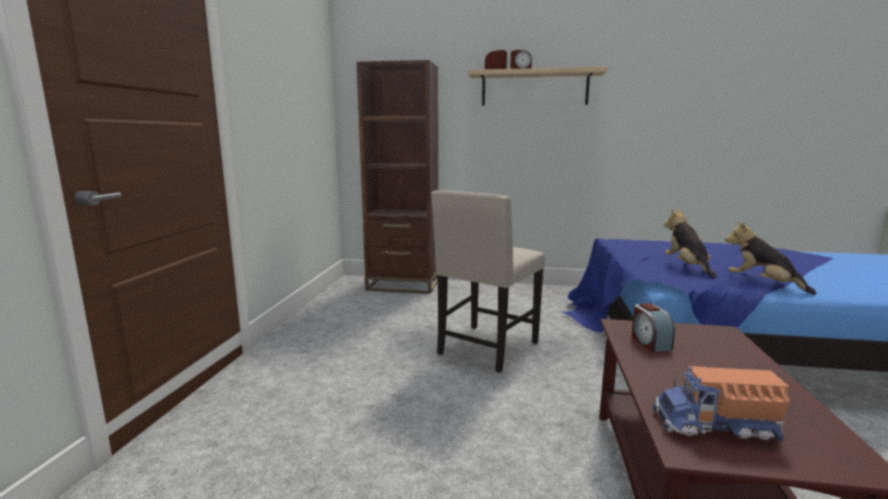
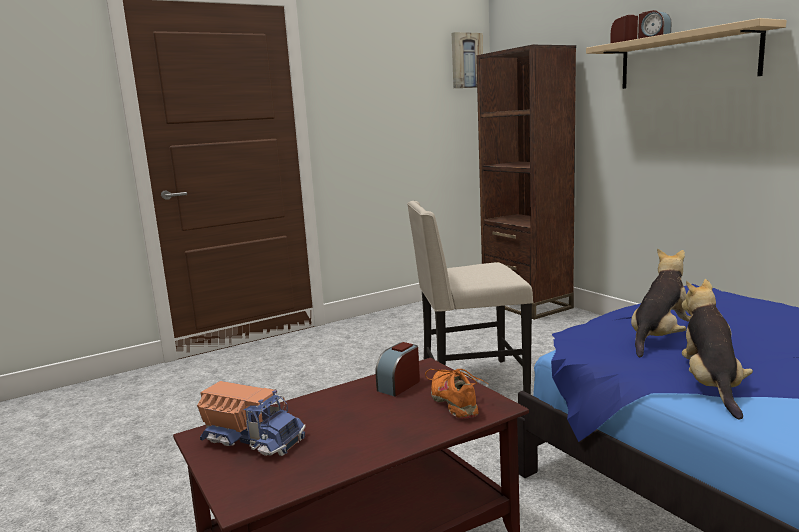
camera: 50 degrees right, 0 degrees up
(322, 66) = (466, 60): none -> picture
(704, 338) = (455, 401): none -> orange shoe
(716, 425) = (254, 438): toy truck -> toy truck turned 150 degrees clockwise

